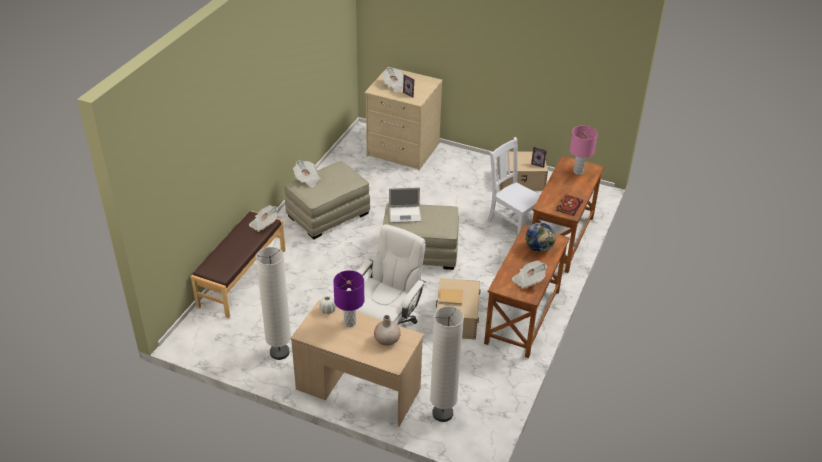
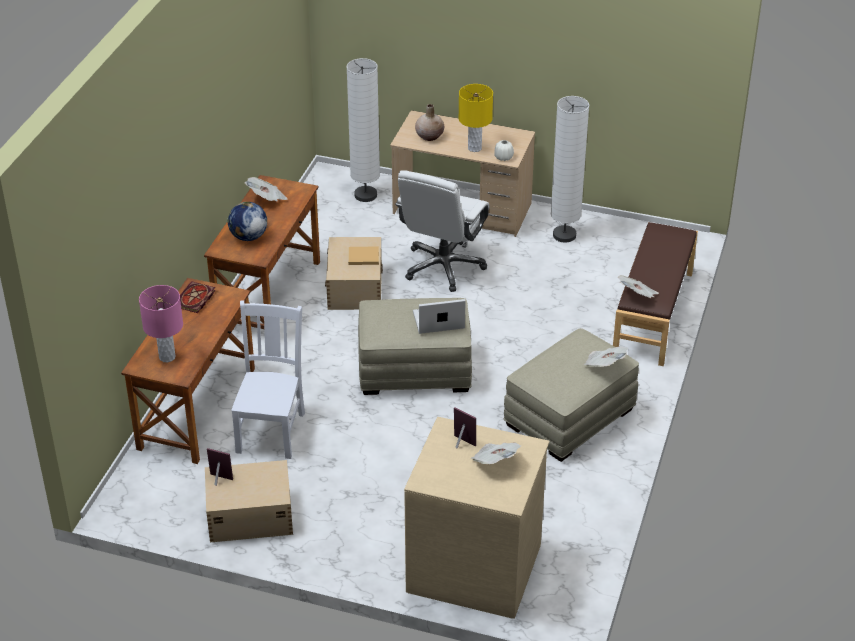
camera: 175 degrees right, 0 degrees up
(350, 322) = (474, 148): purple table lamp -> yellow table lamp
(512, 222) = (271, 430): white chair -> white chair turned 120 degrees counterclockwise

